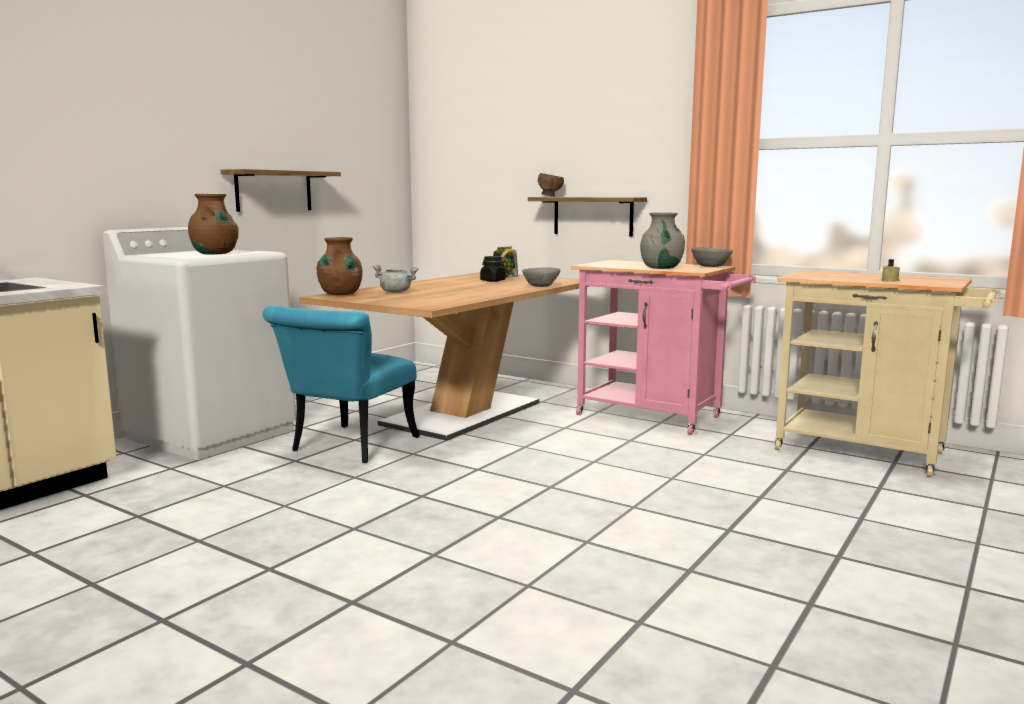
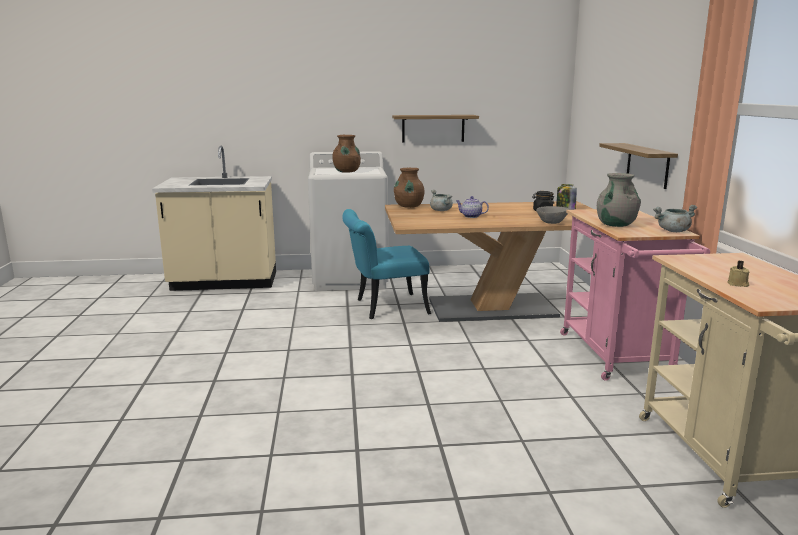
camera: 50 degrees right, 5 degrees up
(450, 292) = (471, 216): none -> teapot
(550, 196) = (618, 144): brown bowl -> none
(711, 266) = (673, 231): grey bowl -> grey cooking pot

